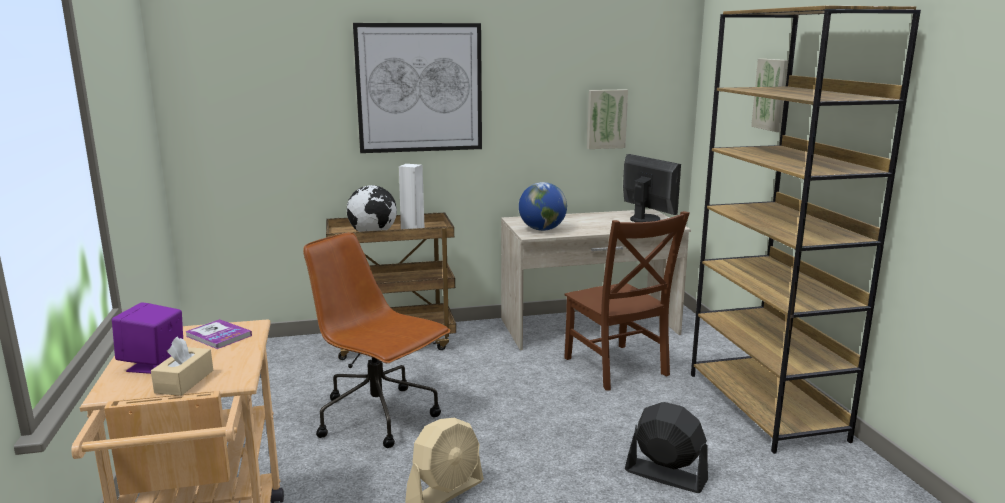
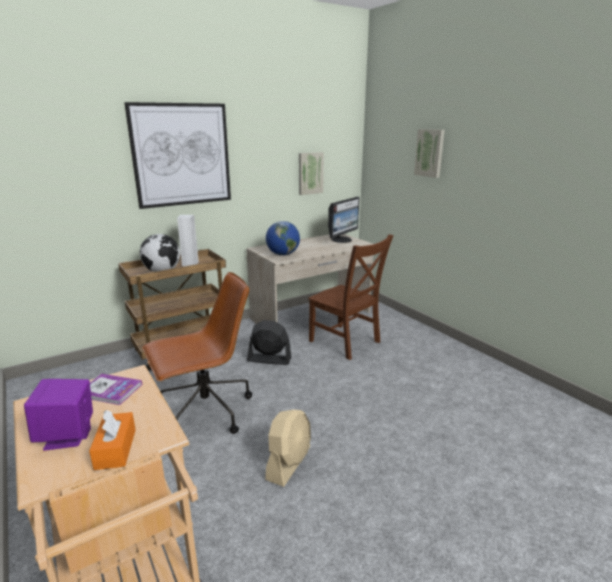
camera: 20 degrees left, 5 degrees up
(184, 381) = (115, 449): beige tissue box -> orange tissue box
(379, 417) = (205, 412): brown office chair -> brown office chair turned 135 degrees clockwise
(645, 219) = (342, 240): monitor -> monitor turned 90 degrees clockwise
(665, 475) = (421, 414): black fan -> black fan (269, 359)
(765, 406) = (446, 353): brown bookcase -> none

